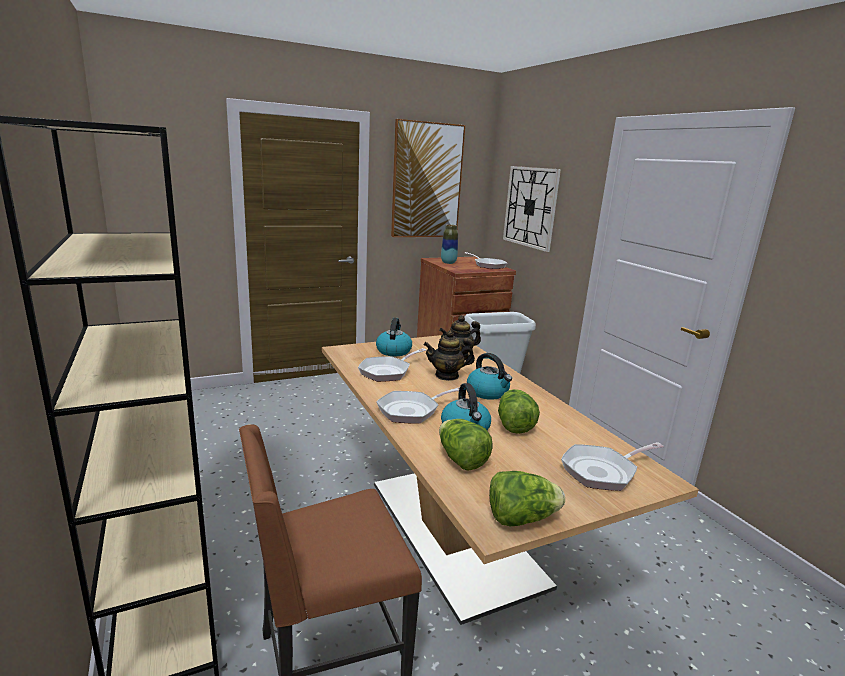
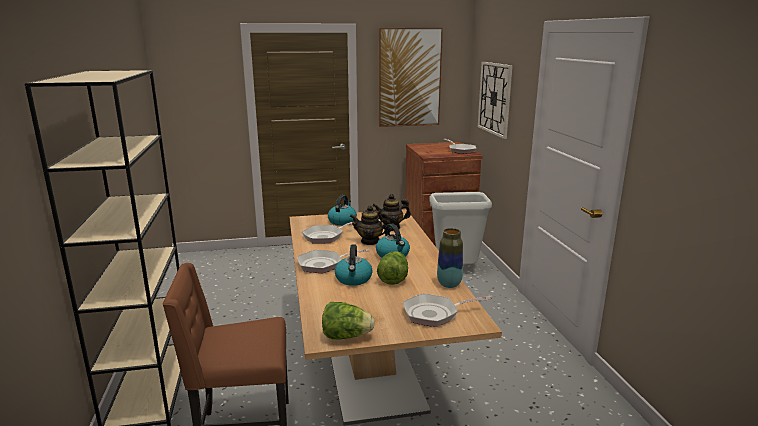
camera: 15 degrees right, 0 degrees up
(448, 263) = (426, 148): vase -> vase (449, 284)
(461, 460) = (334, 298): lettuce -> none

